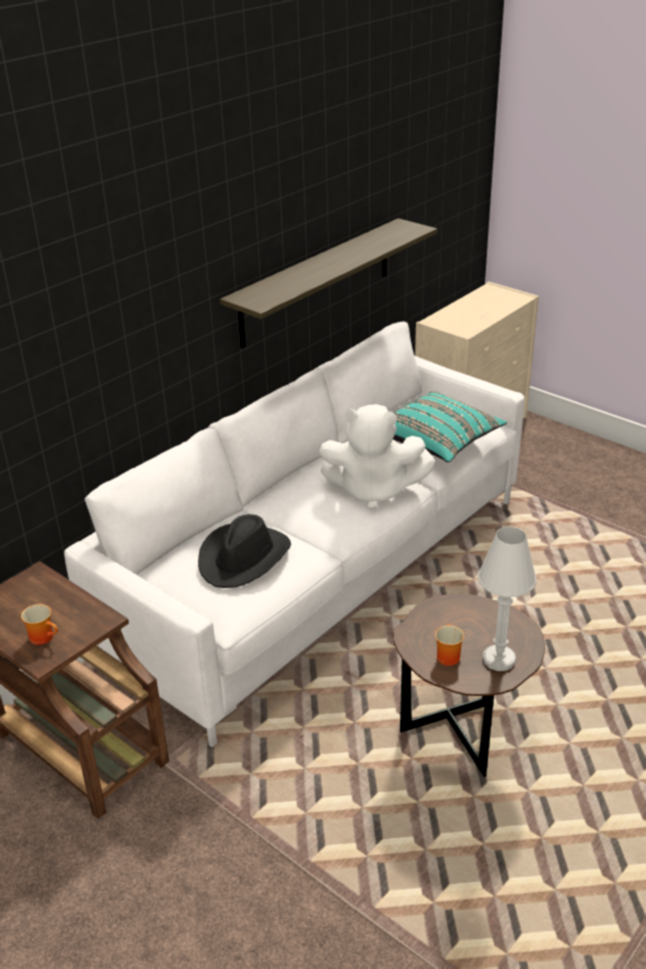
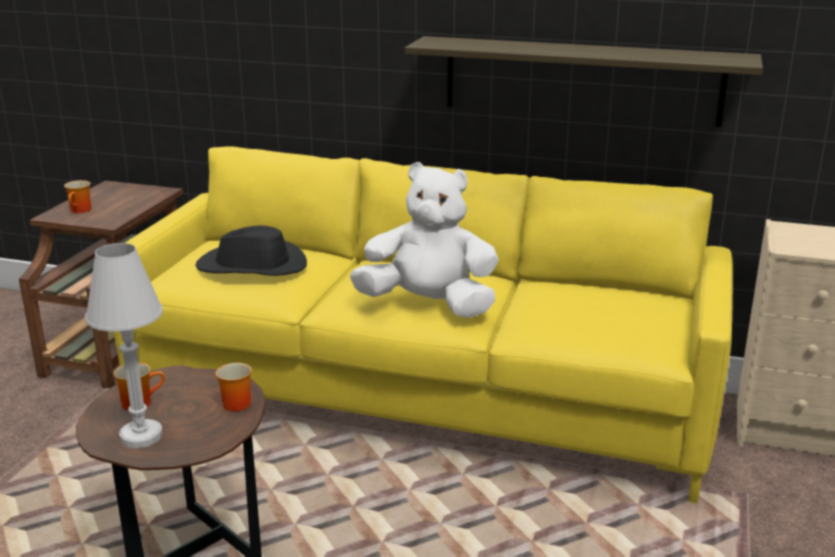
camera: 65 degrees right, 10 degrees down
(325, 578) = (419, 403): white sofa -> yellow sofa
(373, 491) = (429, 305): white plush toy -> white plush toy turned 120 degrees clockwise
(438, 442) = (573, 323): turquoise pillow -> none
(470, 608) = (234, 402): none -> mug

